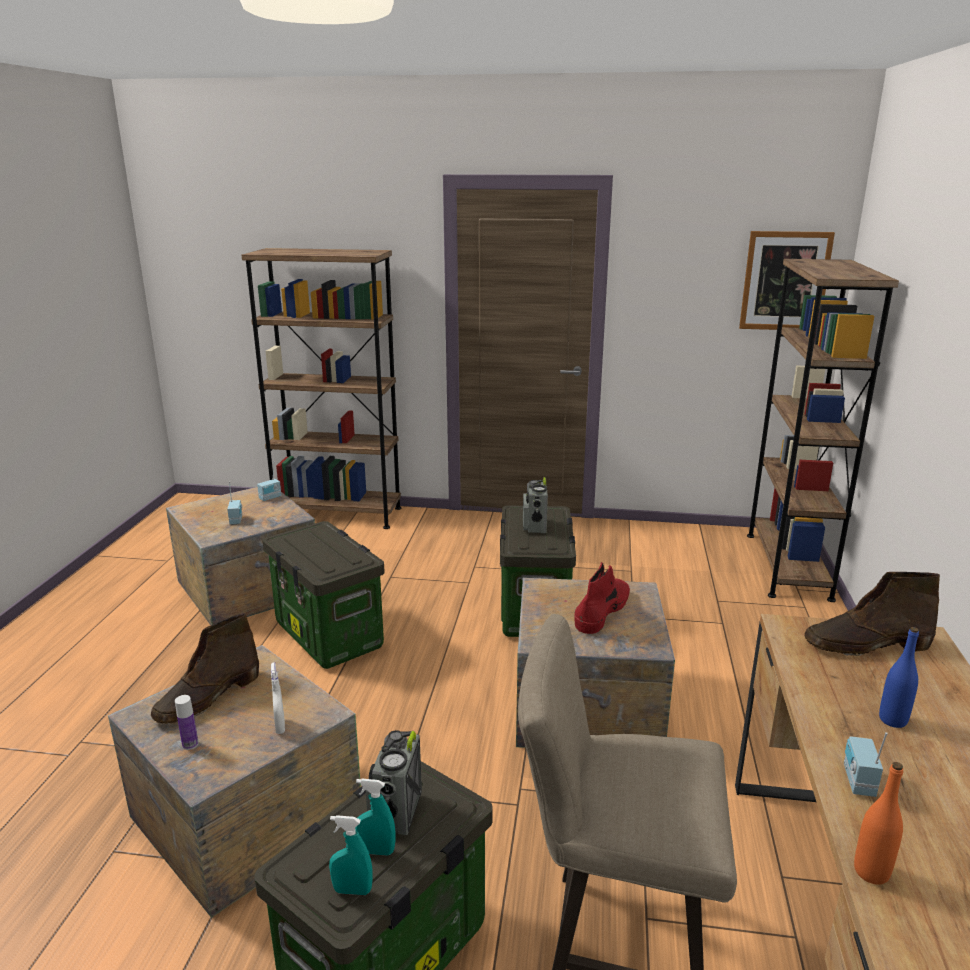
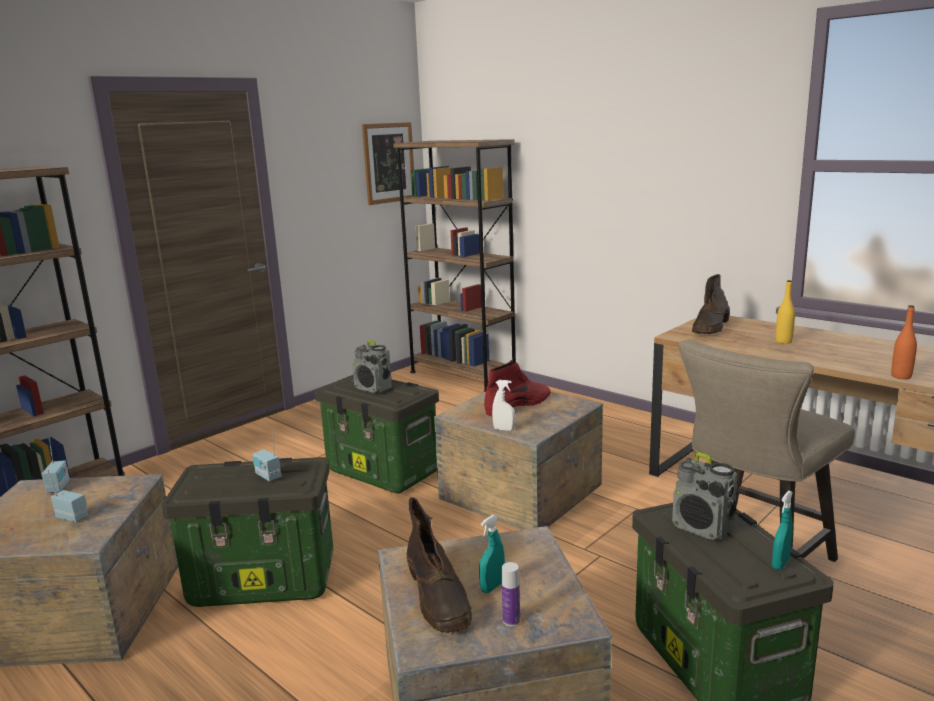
camera: 55 degrees left, 5 degrees down
(280, 726) = (531, 565): white spray bottle -> white spray bottle (504, 429)
(376, 851) = (742, 545): turquoise spray bottle -> turquoise spray bottle (492, 587)
(602, 610) = (518, 405): red boot -> red boot turned 75 degrees clockwise
(857, 781) = (830, 360): radio -> radio (267, 476)
(892, 720) = (783, 341): blue bottle -> yellow bottle

